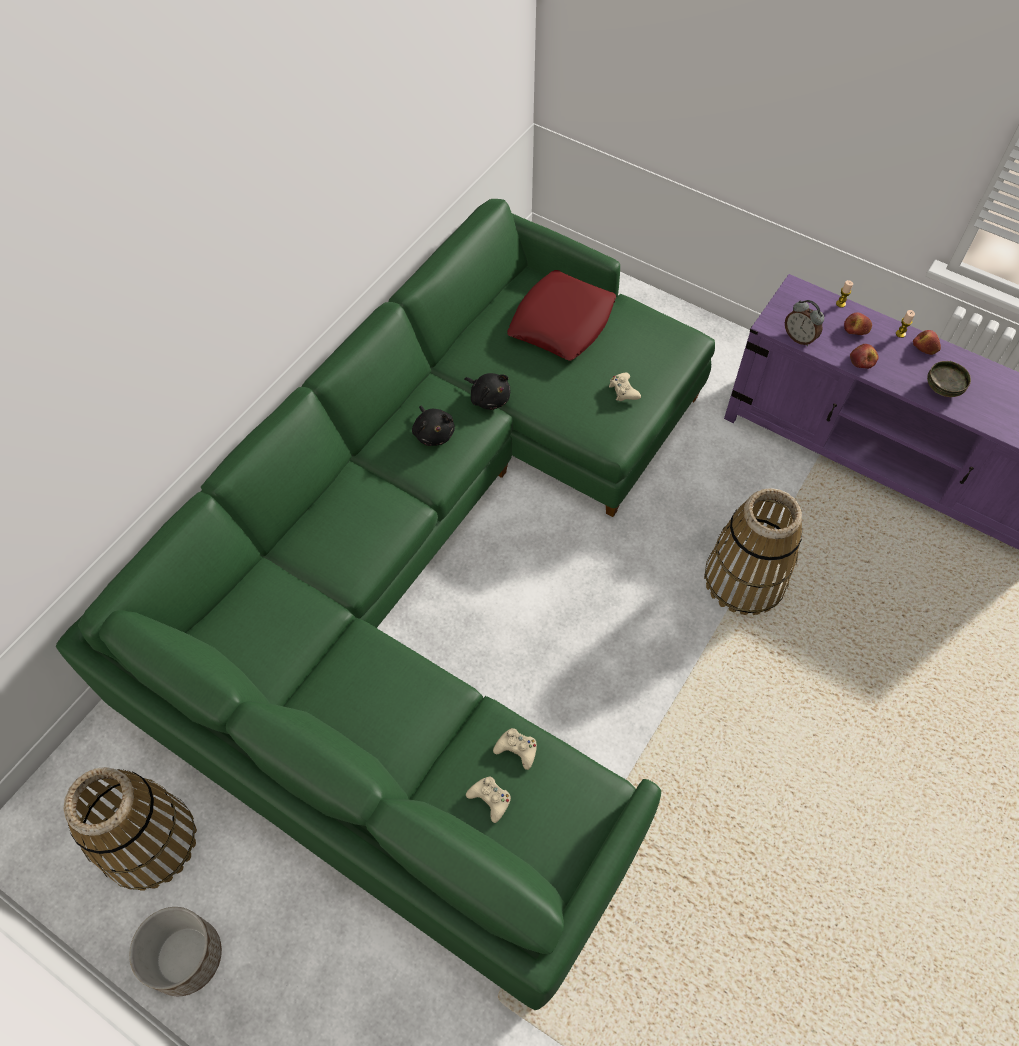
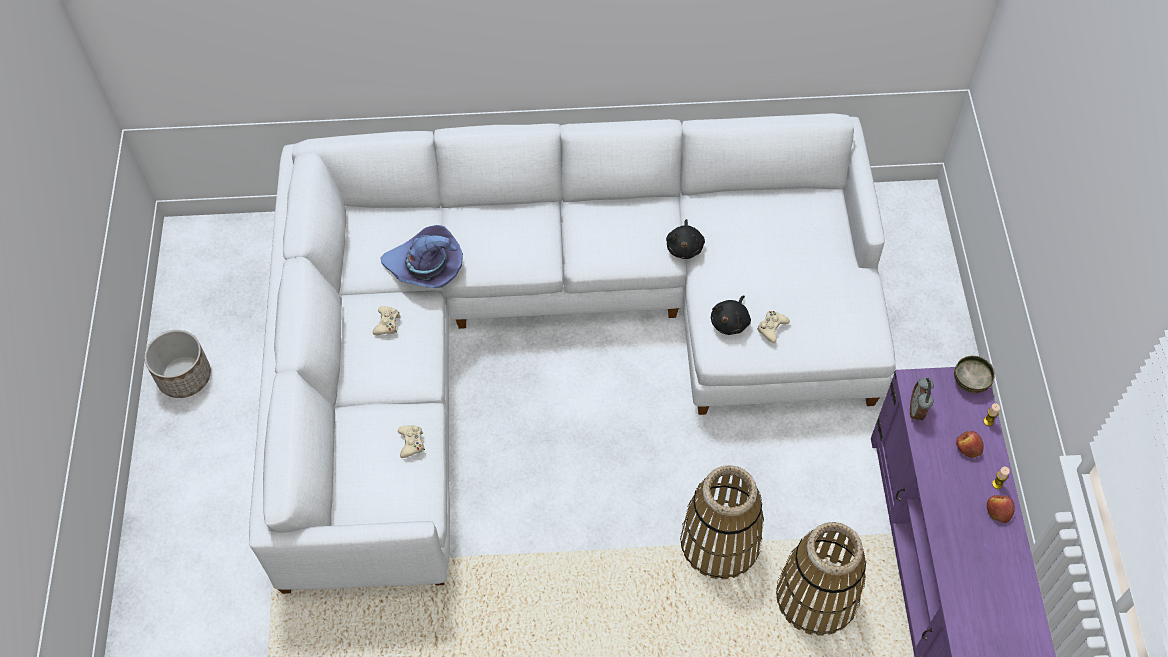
camera: 55 degrees right, 0 degrees up
(149, 841) = (238, 304): basket -> basket (817, 596)
(324, 611) = (425, 267): none -> purple hat
(433, 433) = (620, 233): black plush toy -> black plush toy (730, 322)
(435, 574) = (549, 330): green sofa -> white sofa
(490, 799) = (365, 449): beige game controller -> beige game controller (387, 323)
(561, 322) = (799, 246): red pillow -> none
(862, 361) = (936, 469): apple -> none
(942, 388) = (963, 546): bowl -> bowl (971, 381)

